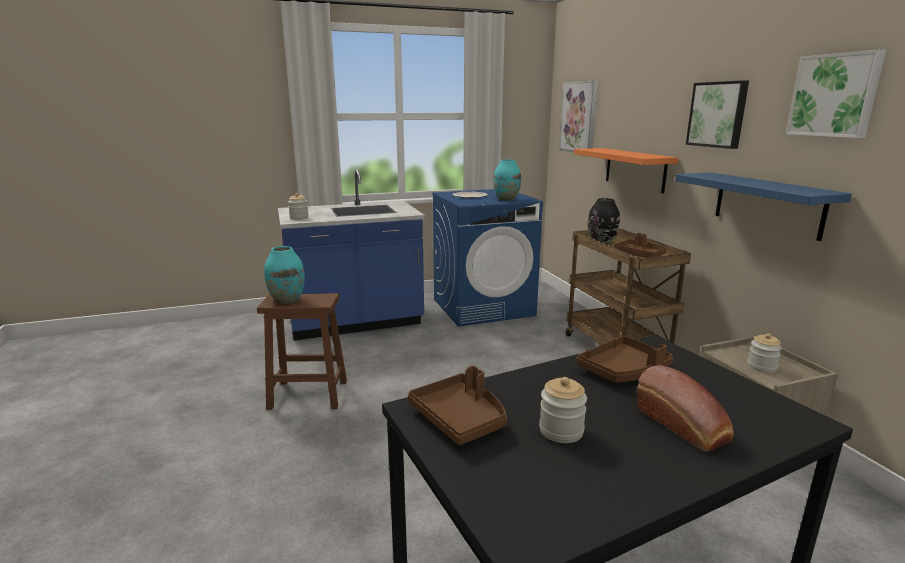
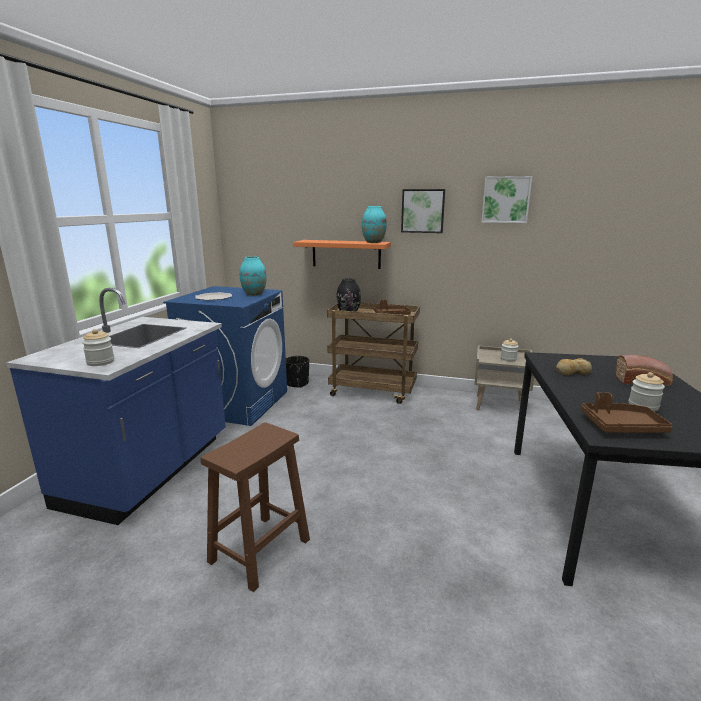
camera: 55 degrees left, 0 degrees up
(286, 300) = (241, 451): turquoise vase -> turquoise vase (373, 242)
(560, 313) = (297, 384): none -> black planter
(579, 117) = (266, 214): picture -> none
(623, 371) = (572, 372): brown tray -> bread
(767, 204) = (470, 265): blue shelf -> none

